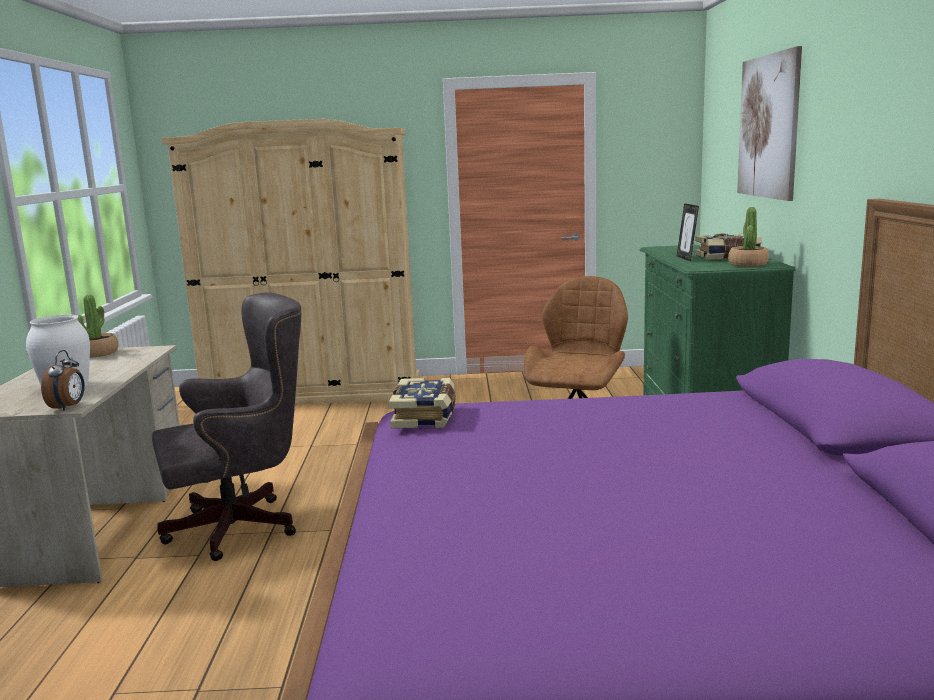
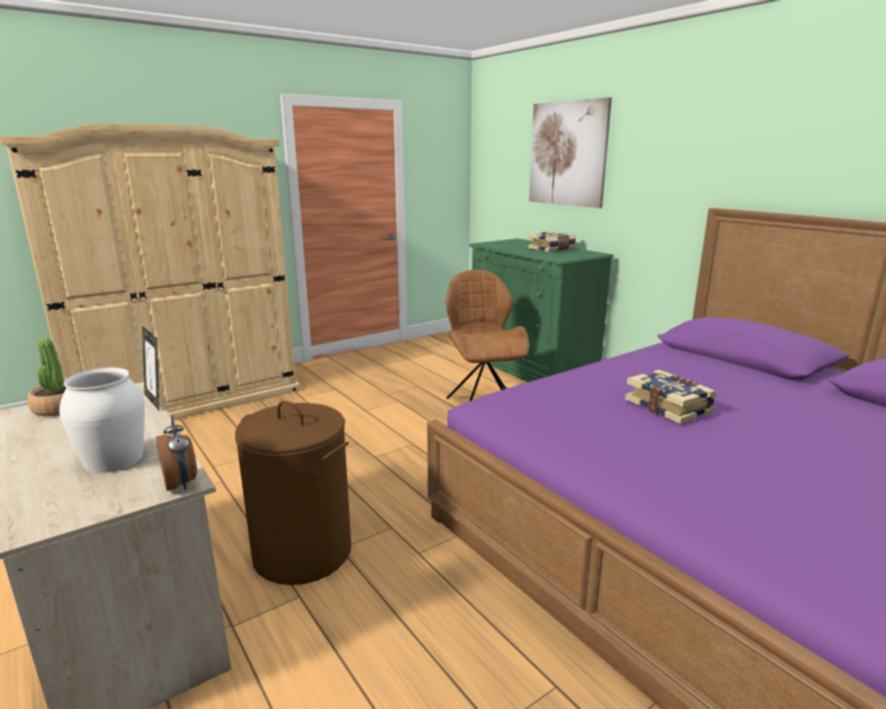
camera: 35 degrees left, 5 degrees up
(242, 526) = (303, 552): grey office chair -> brown laundry basket
(425, 416) = (518, 407): book -> book (669, 407)
(686, 258) = (529, 251): picture frame -> picture frame (156, 401)
(747, 264) = (581, 254): potted plant -> none

